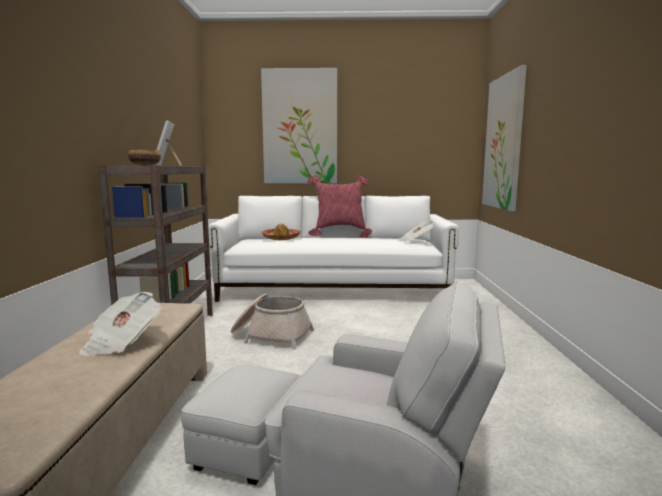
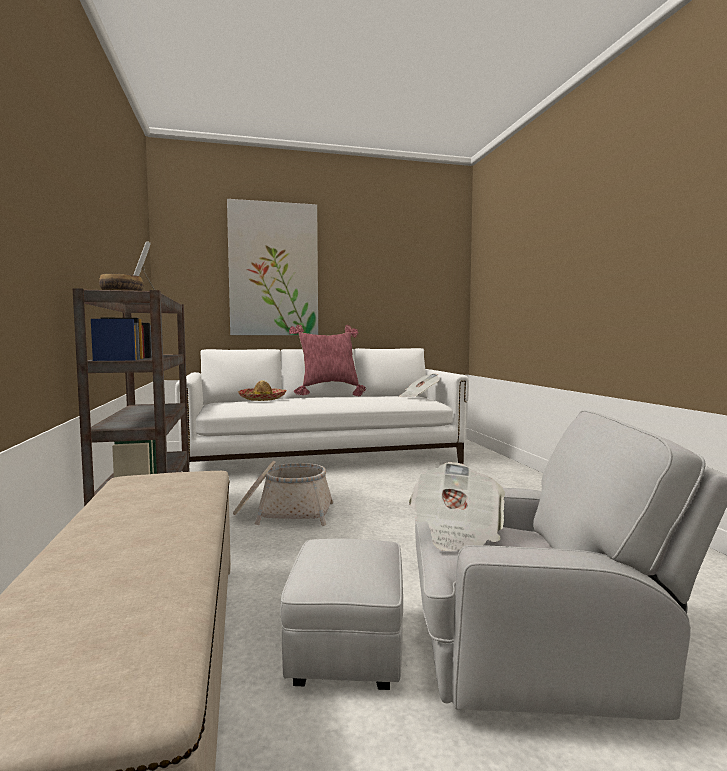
camera: 15 degrees left, 5 degrees down
(121, 343) = (167, 520): newspaper -> newspaper (456, 531)
(503, 142) = (503, 290): picture -> none

